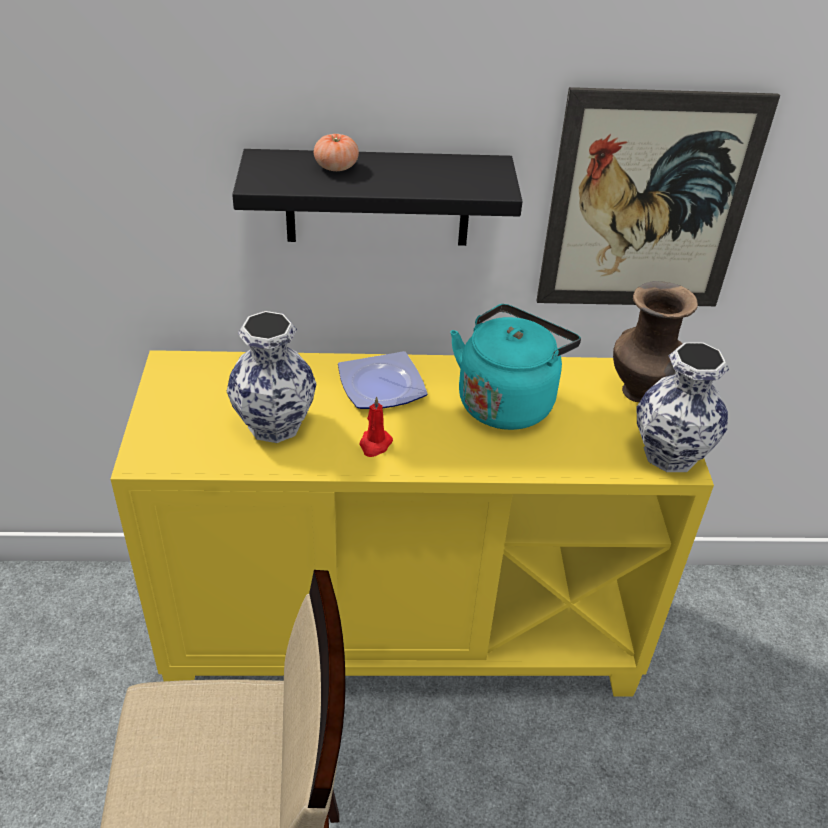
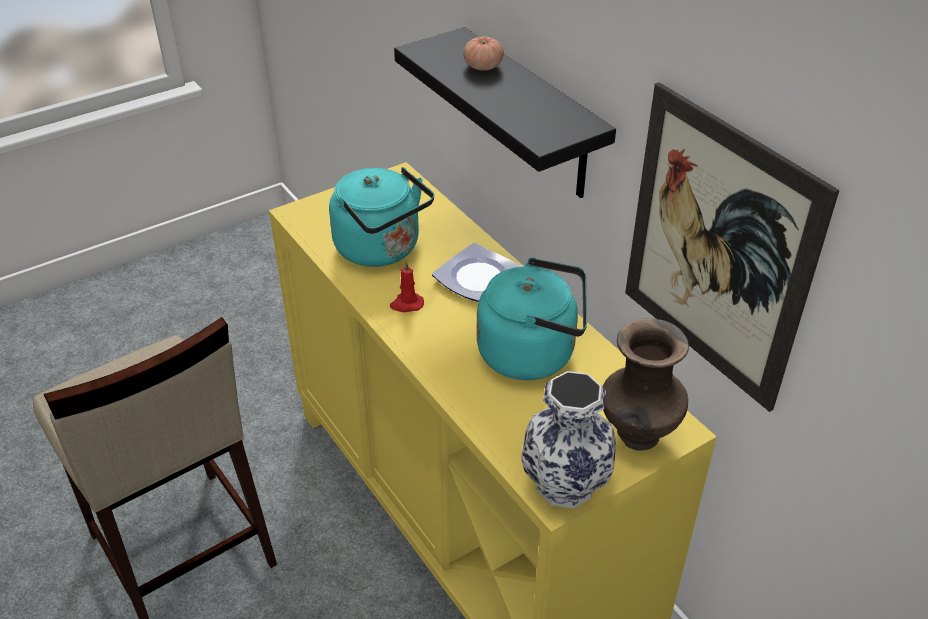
camera: 60 degrees right, 0 degrees up
(275, 425) = (382, 250): vase -> turquoise kettle

